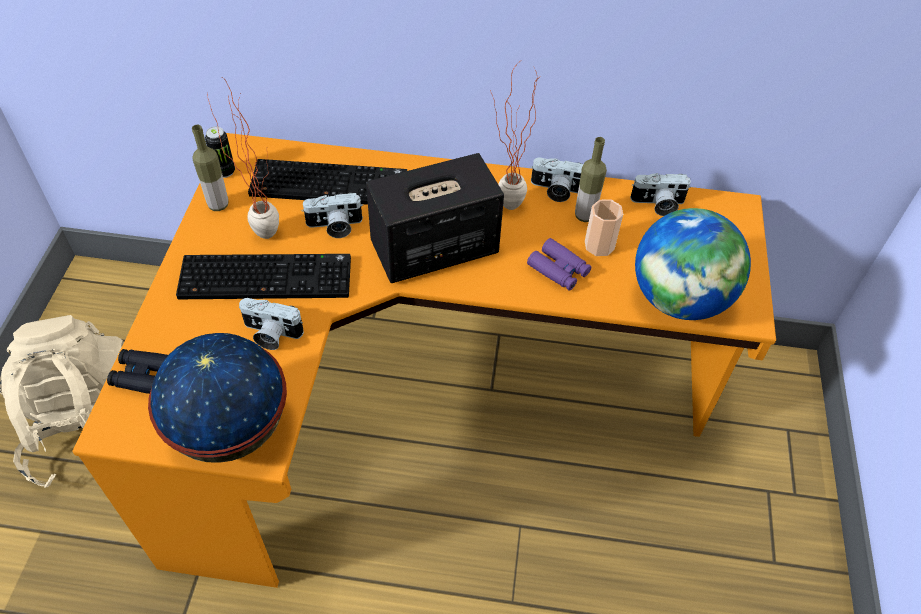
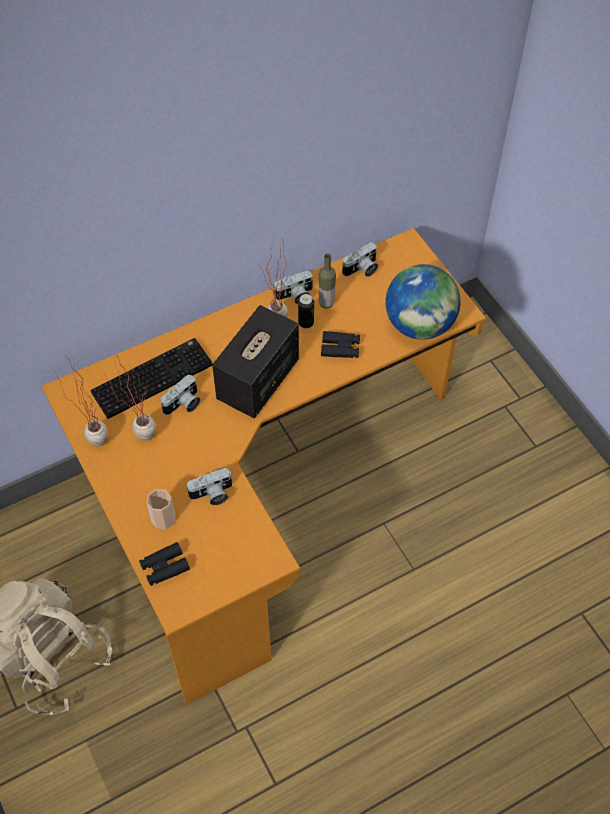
camera: 35 degrees left, 5 degrees up
(218, 205) = (94, 437): bottle -> potted plant
(225, 171) = (73, 412): can -> can (306, 323)
(231, 428) = (244, 560): globe -> none
(268, 276) = (174, 462): keyboard -> none
(558, 270) = (340, 348): purple binoculars -> black binoculars
(599, 245) = (350, 318): cup -> cup (163, 518)

